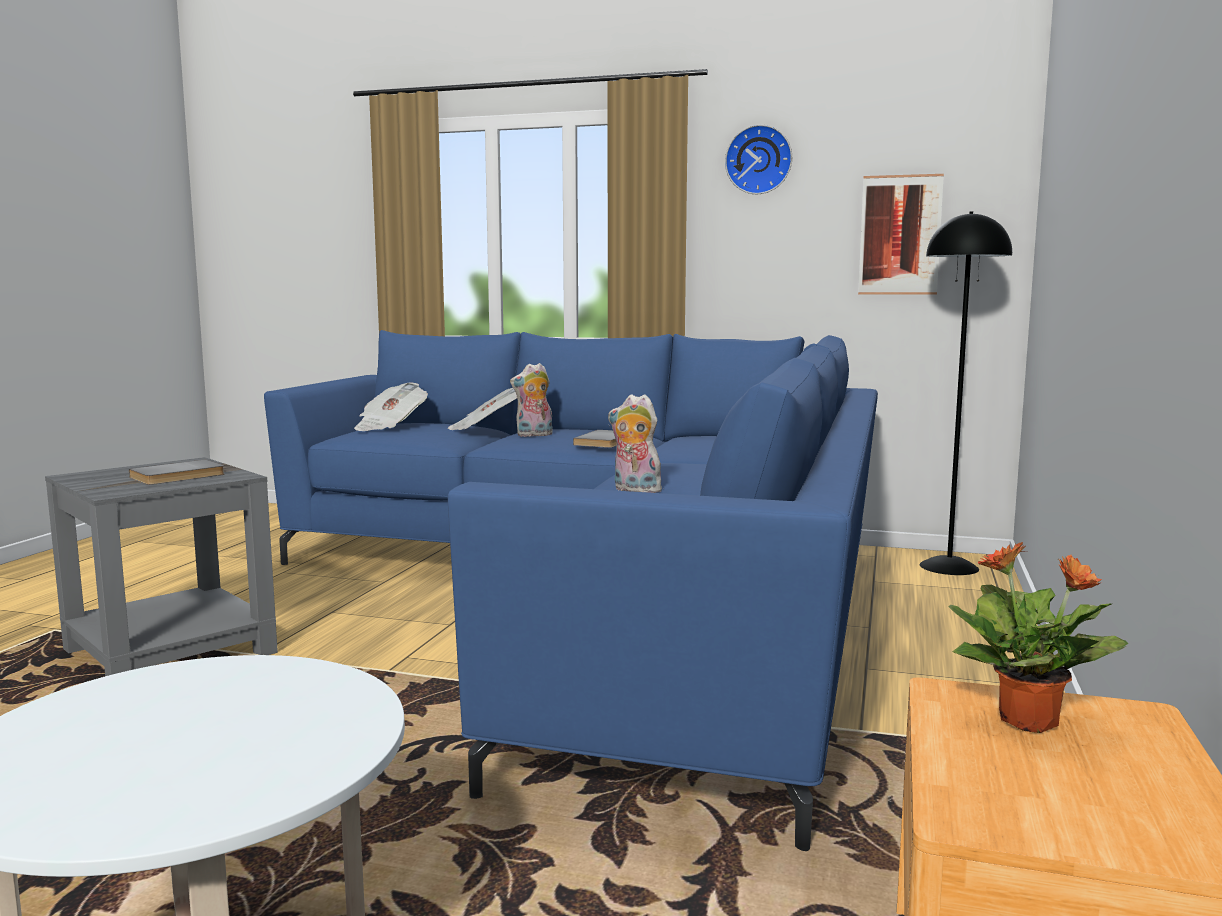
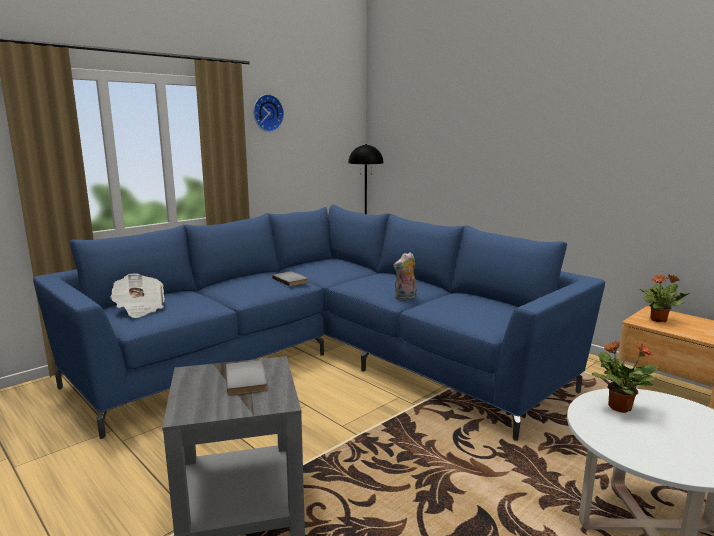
camera: 60 degrees left, 5 degrees up
(279, 693) = (618, 407): none -> potted plant
(485, 429) = (199, 291): newspaper -> none
(534, 435) = (242, 287): plush toy -> none
(900, 235) = (325, 152): picture -> none

